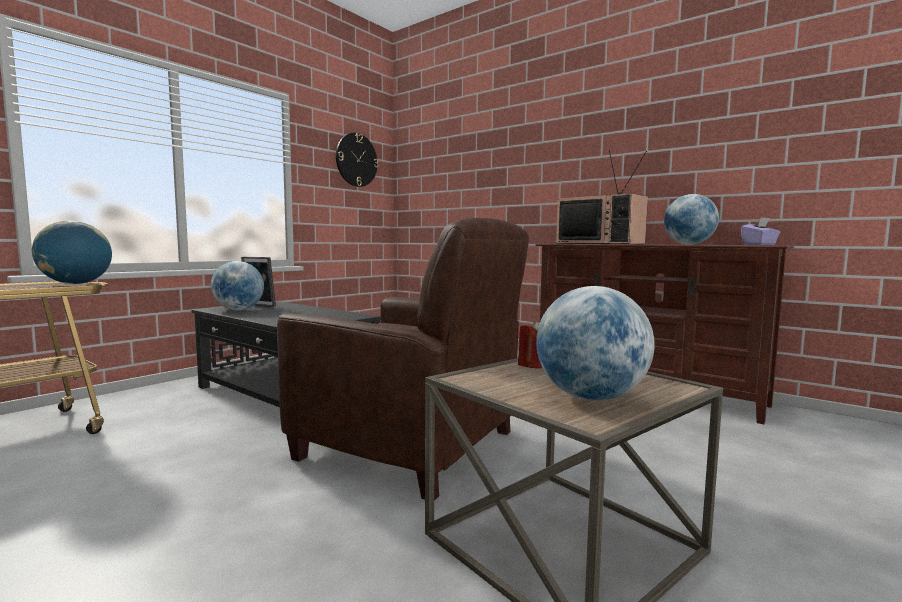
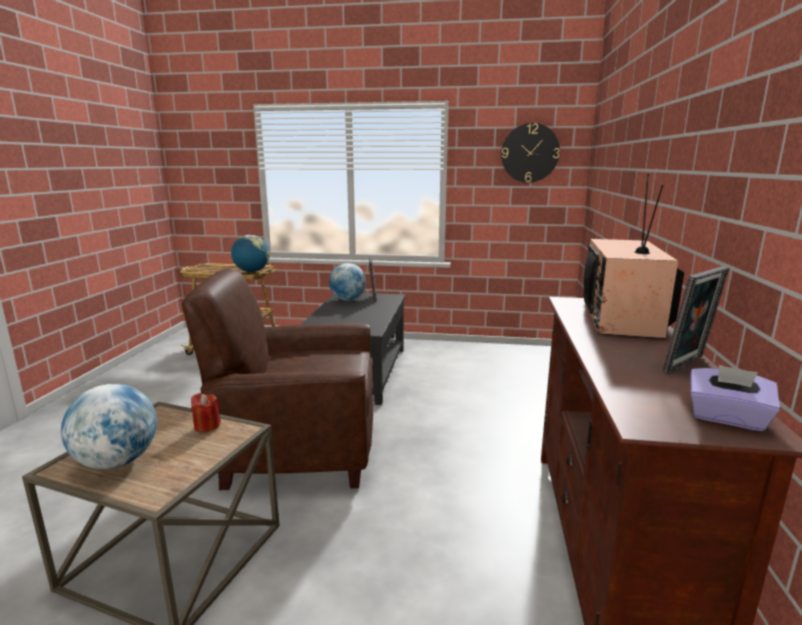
camera: 60 degrees right, 10 degrees up
(411, 445) = (298, 448): brown armchair -> brown armchair turned 90 degrees clockwise
(689, 244) = (687, 365): globe -> picture frame

